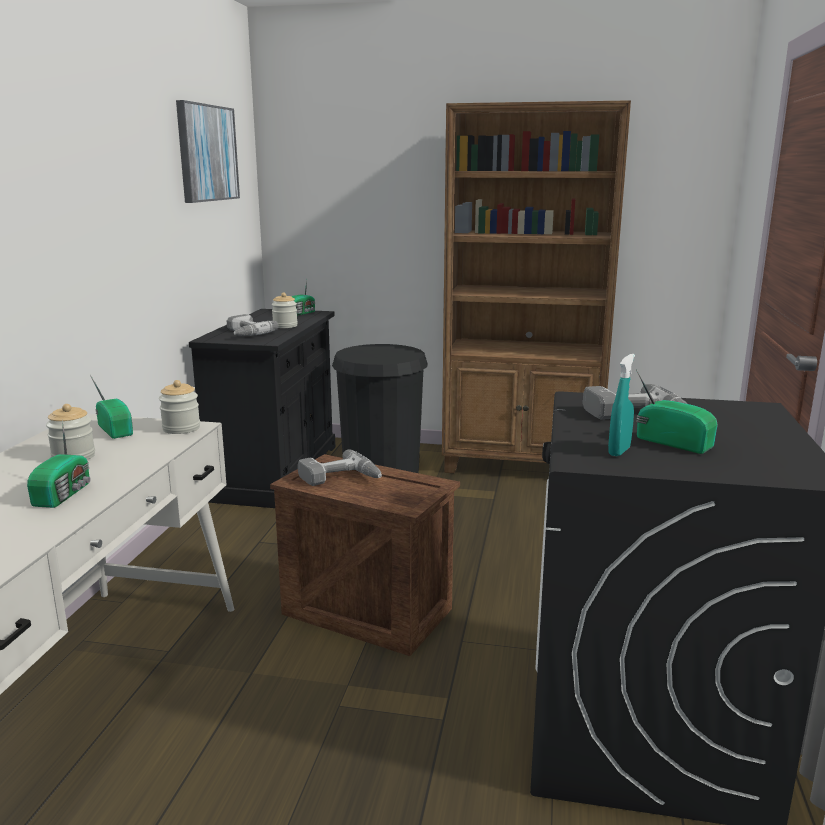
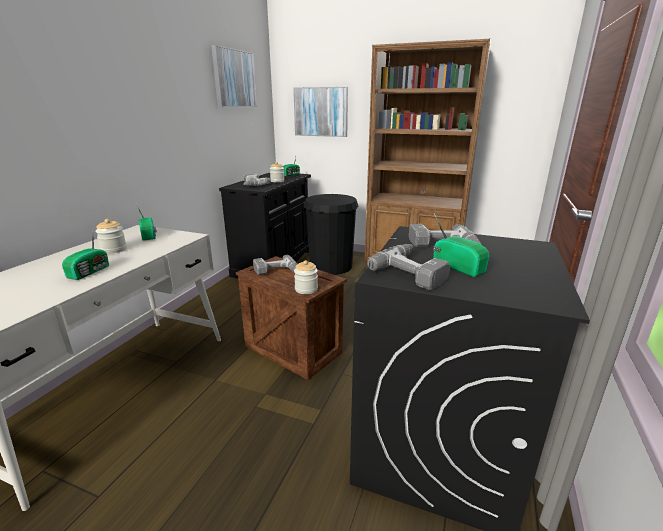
camera: 10 degrees right, 5 degrees up
(181, 428) = (184, 236): jar -> jar (306, 289)
(348, 205) = (321, 112): none -> picture
(619, 451) = (414, 271): turquoise spray bottle -> power drill

